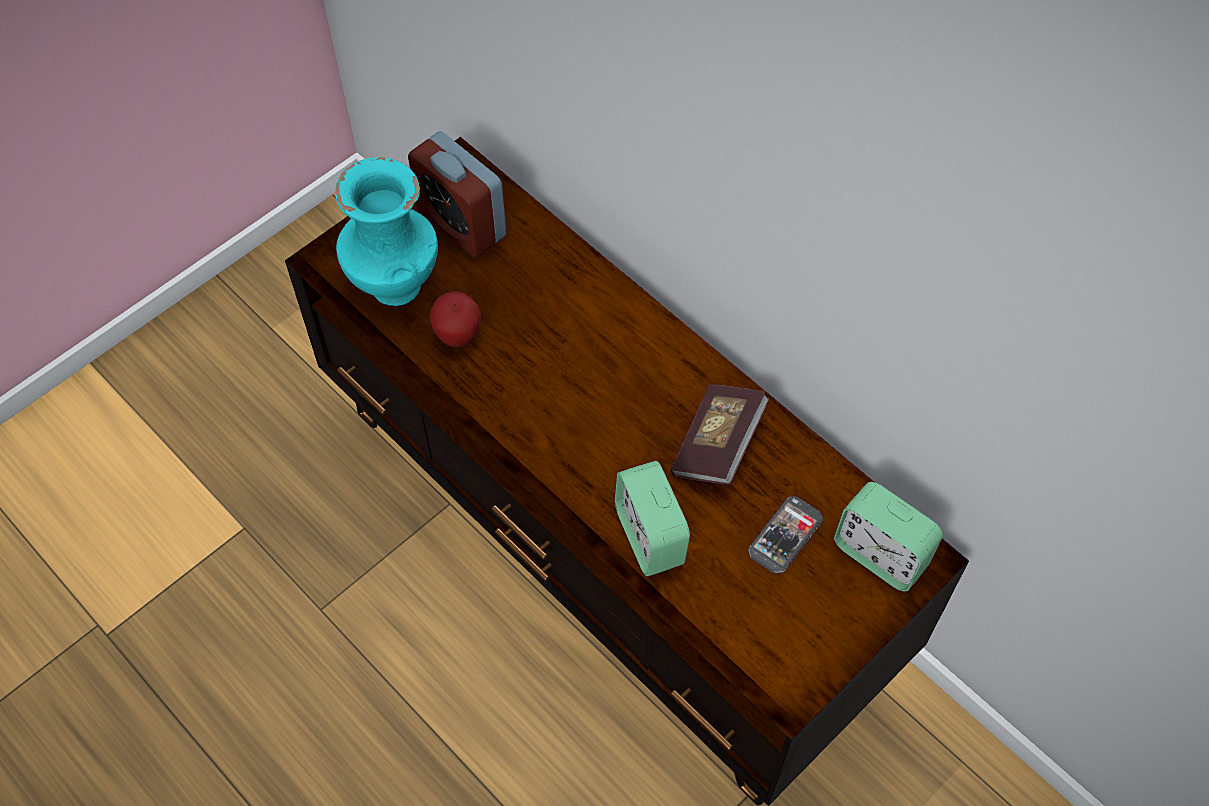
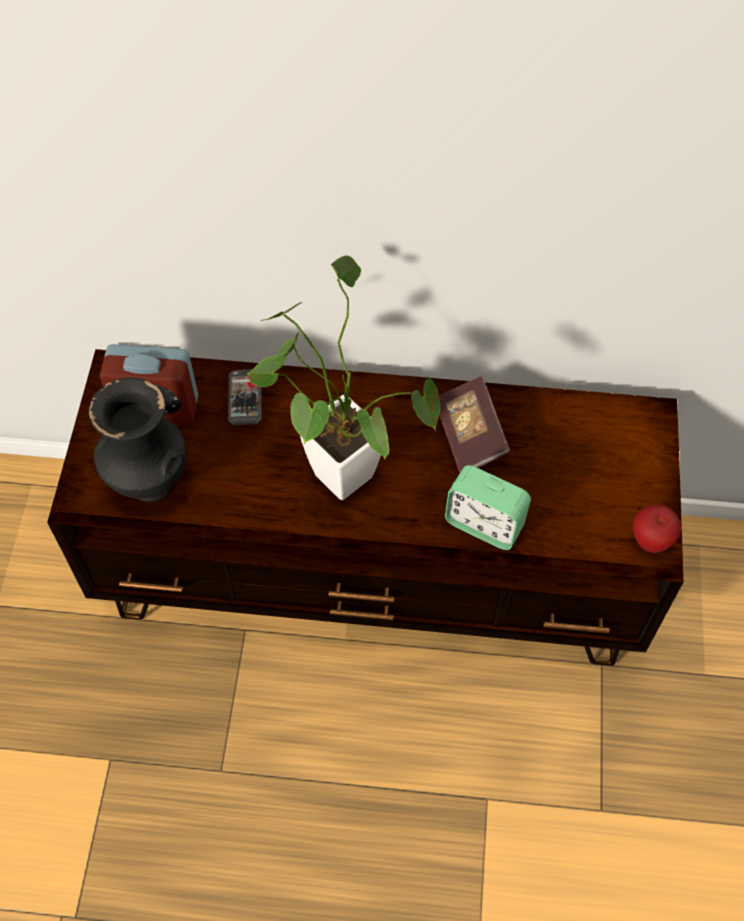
camera: 40 degrees left, 0 degrees up
(394, 284) = (148, 482): turquoise vase -> black vase
(458, 336) = (230, 486): apple -> apple (650, 541)
(565, 385) = (335, 467): none -> potted plant
(785, 536) = (563, 462): phone -> phone (245, 398)
(880, 554) = (627, 432): alarm clock -> none

